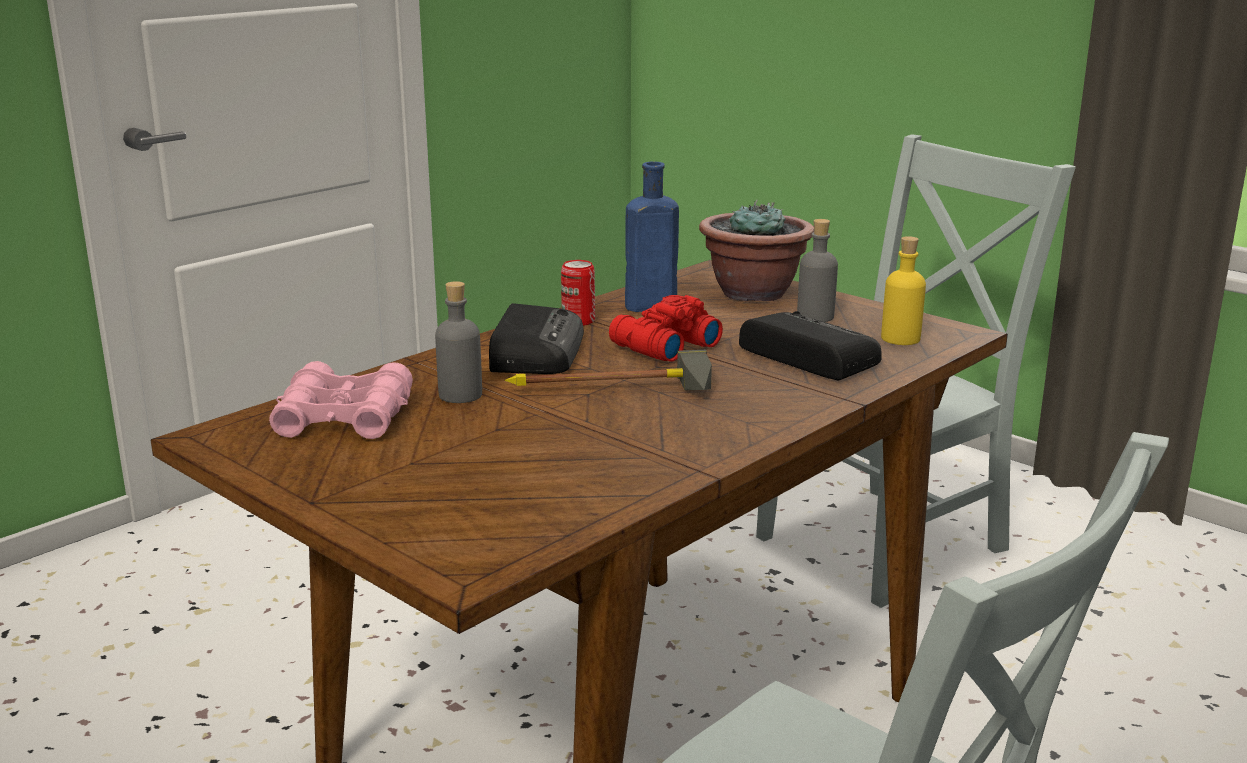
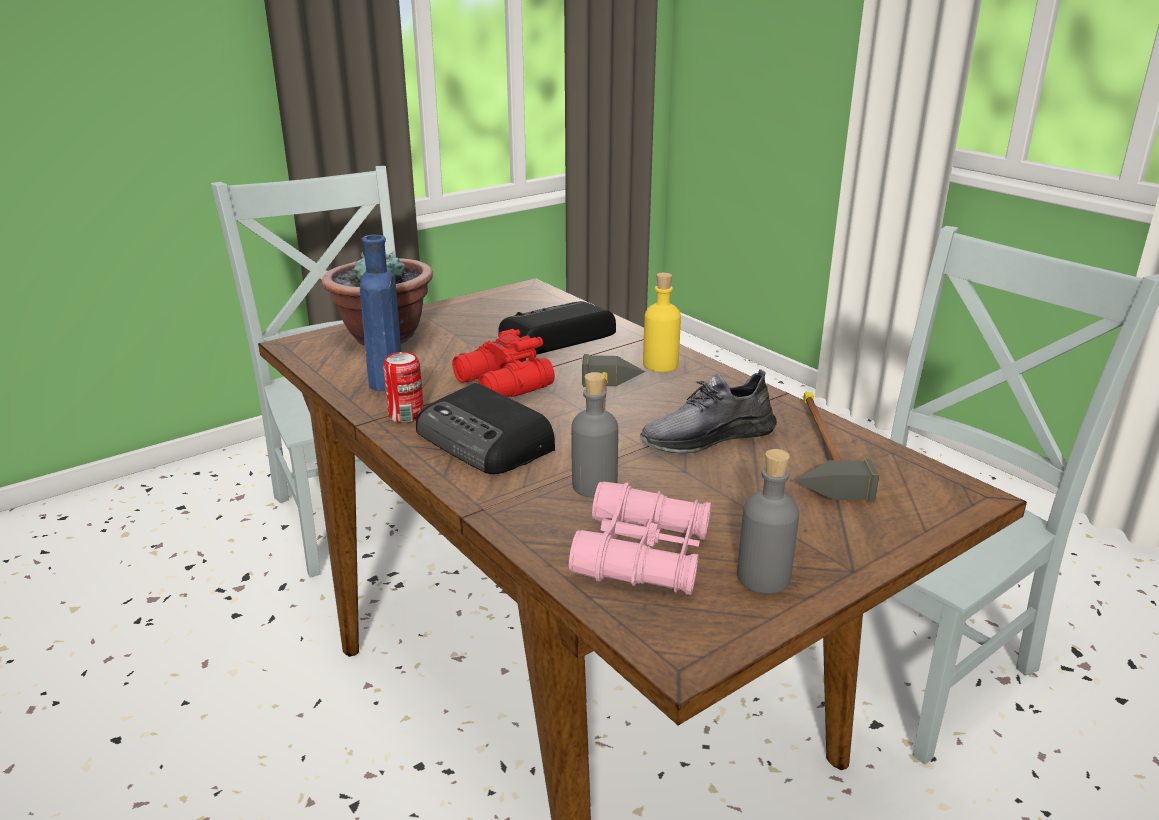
camera: 80 degrees left, 5 degrees up
(536, 351) = (485, 442): radio -> radio turned 150 degrees counterclockwise
(566, 489) = (812, 447): none -> hammer
(575, 436) = (707, 437): none -> grey shoe
(815, 316) = (463, 323): grey bottle -> grey bottle (763, 577)
(900, 338) = (532, 306): yellow bottle -> yellow bottle (660, 365)

